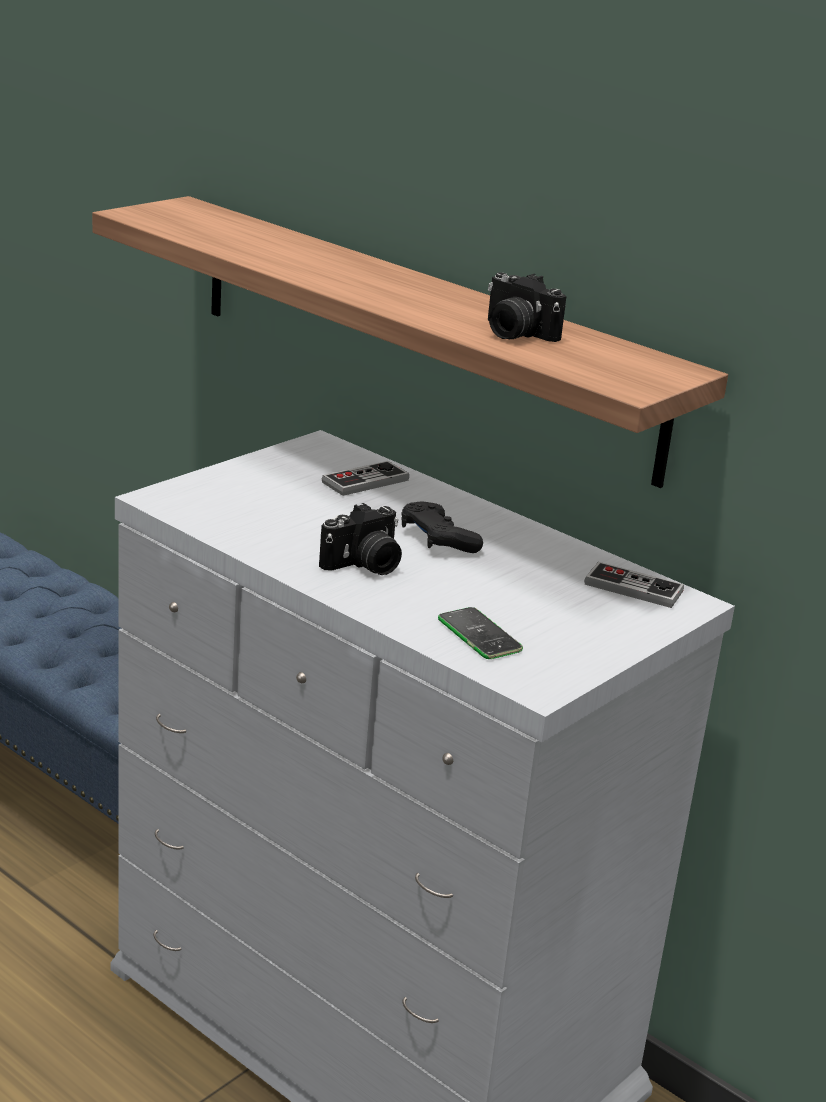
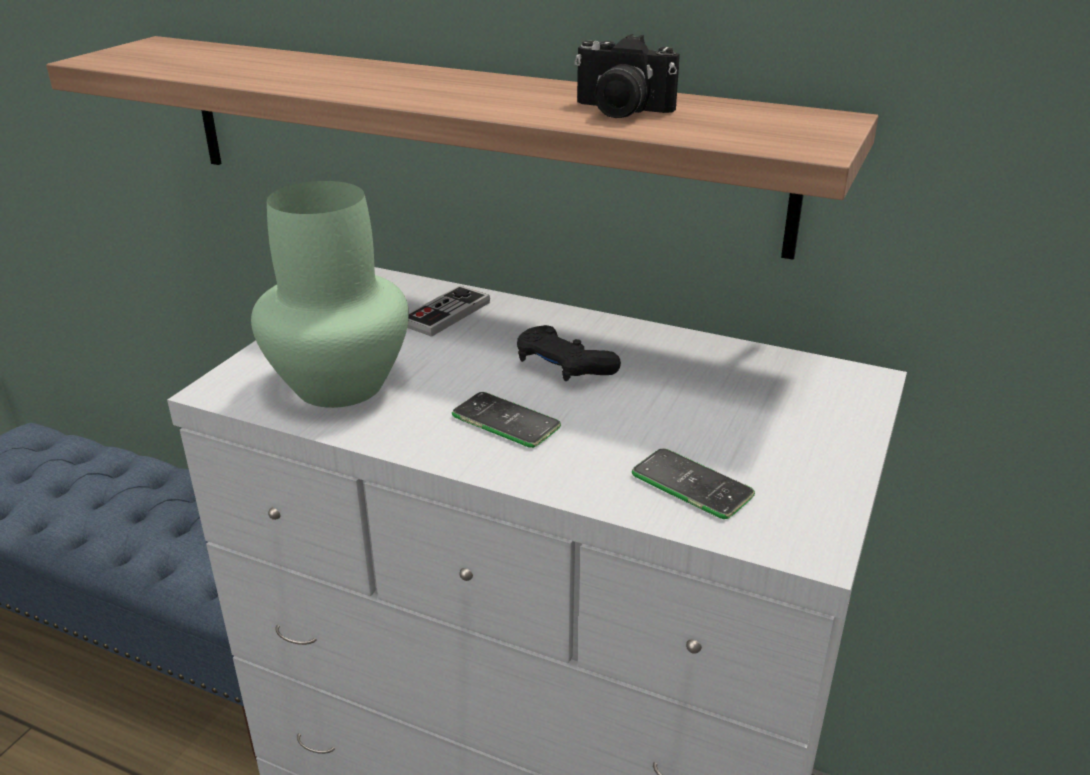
camera: 15 degrees left, 5 degrees up
(247, 515) = (337, 386): none -> green vase
(364, 565) = (505, 421): camera -> phone
(633, 588) = (798, 376): game controller -> none

